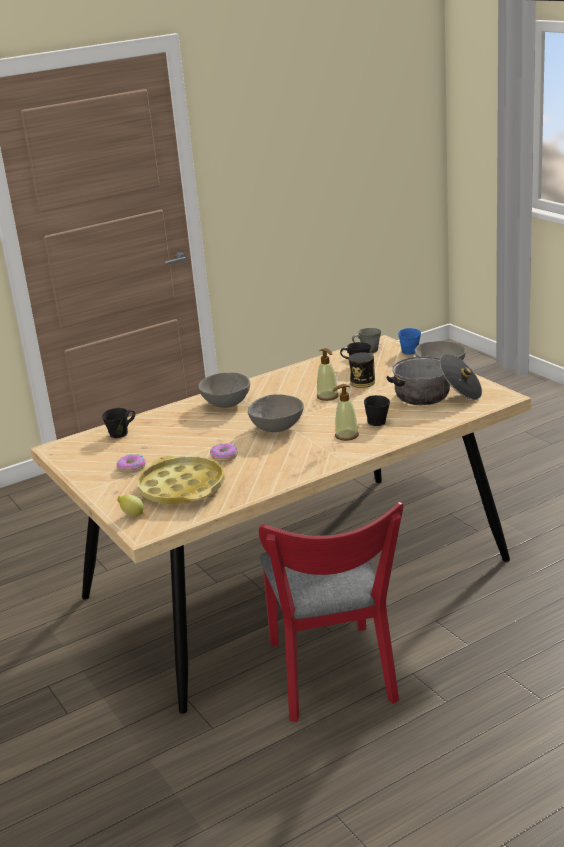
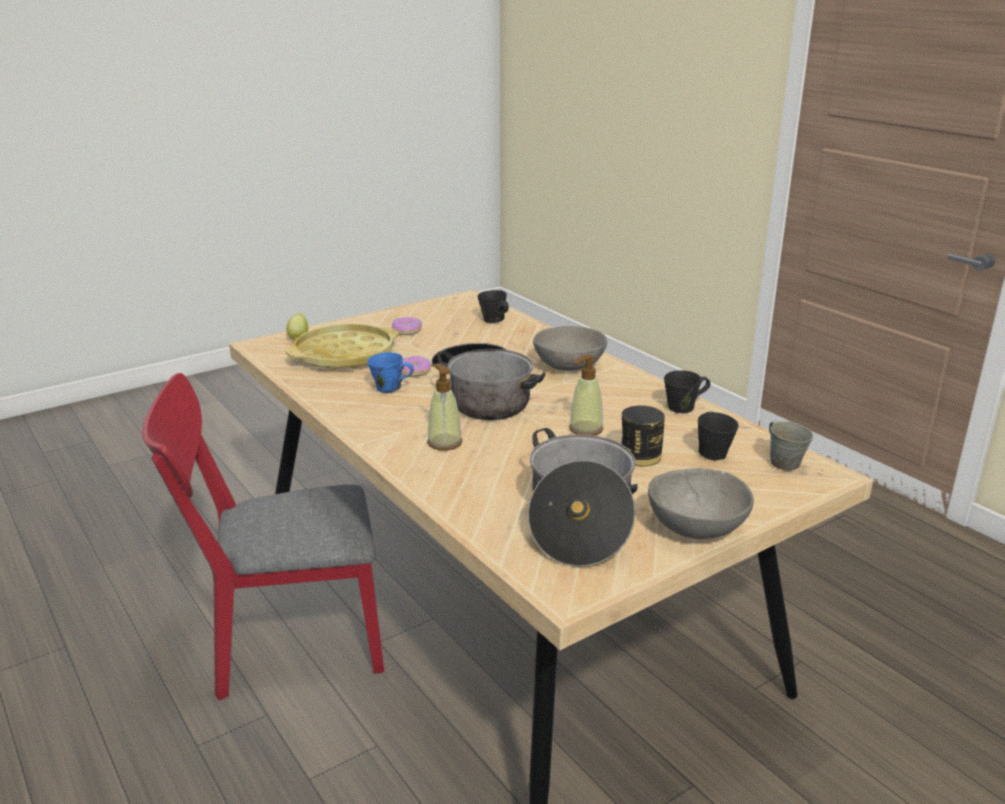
camera: 85 degrees right, 0 degrees up
(277, 428) = (483, 398): grey bowl -> cooking pot
(376, 421) = (487, 465): black mug -> black mug (682, 408)
(410, 351) = (791, 502): blue mug -> blue mug (390, 388)

